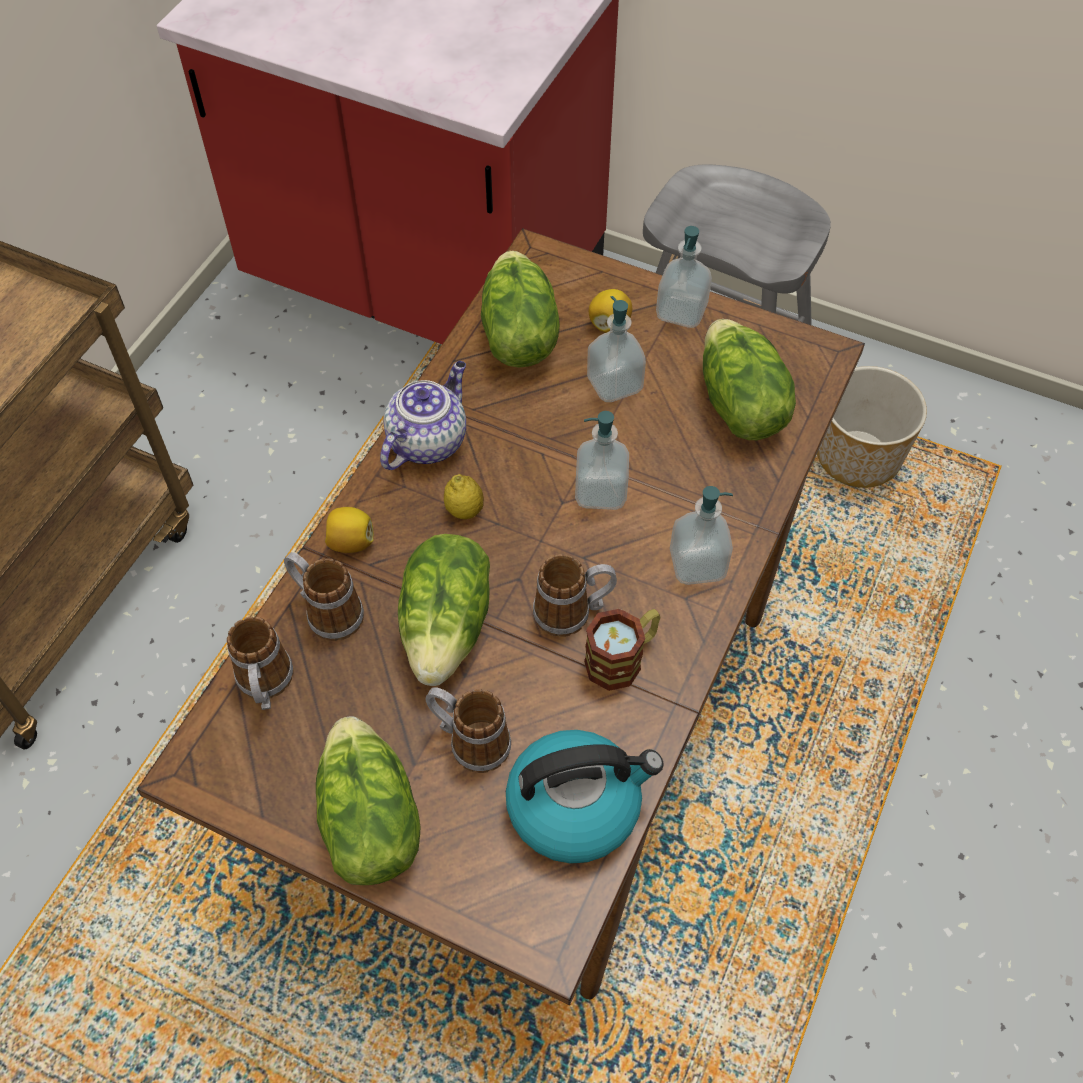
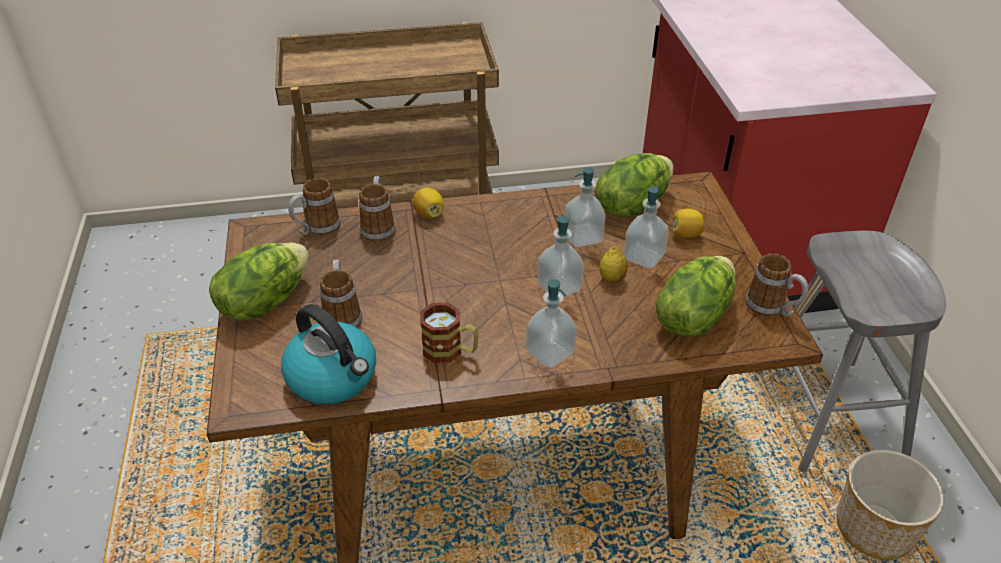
camera: 55 degrees right, 15 degrees down
(427, 440) = (522, 208): teapot -> none
(448, 627) = (408, 272): lettuce -> none
(464, 510) = (490, 242): lemon -> lemon (612, 279)
(573, 612) = (463, 315): mug -> mug (771, 309)
(681, 312) = (734, 258): soap dispenser -> soap dispenser (583, 237)

